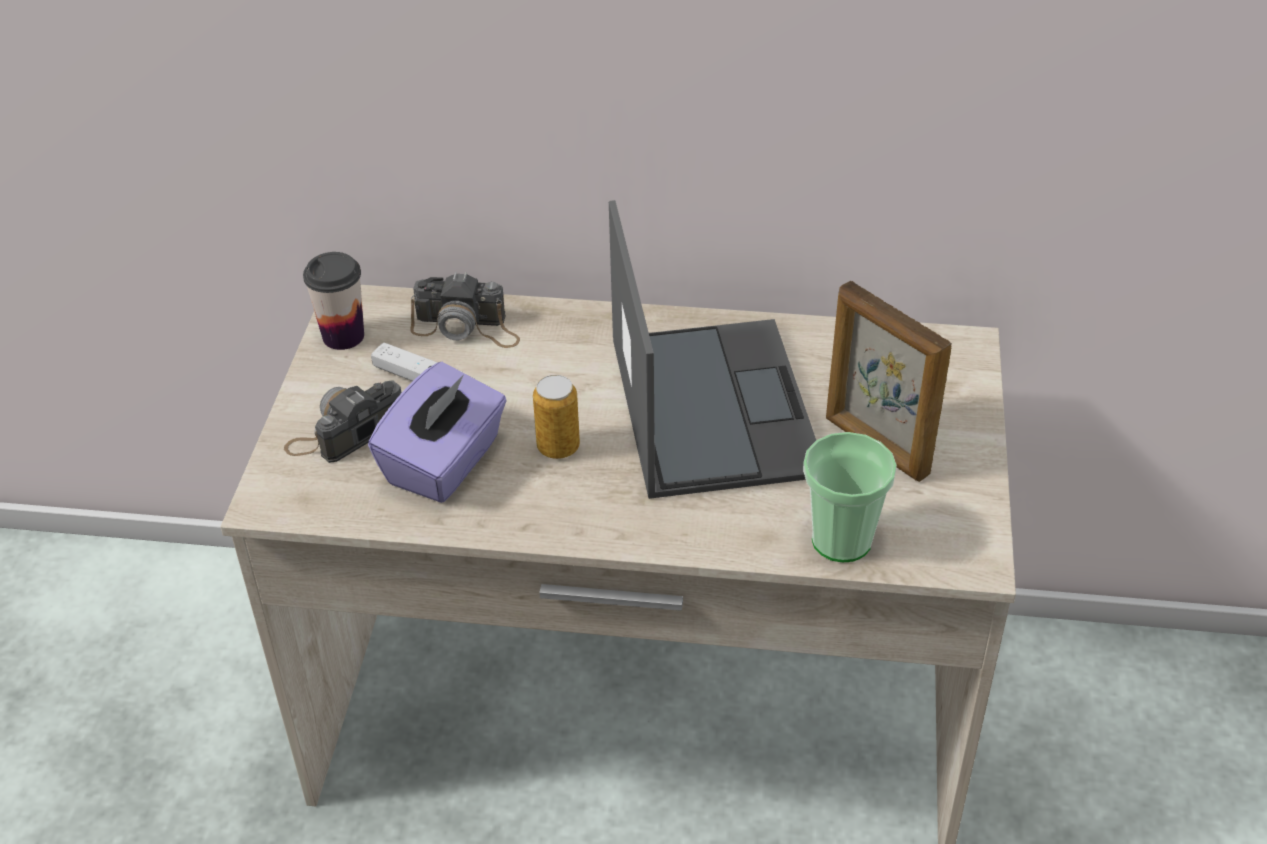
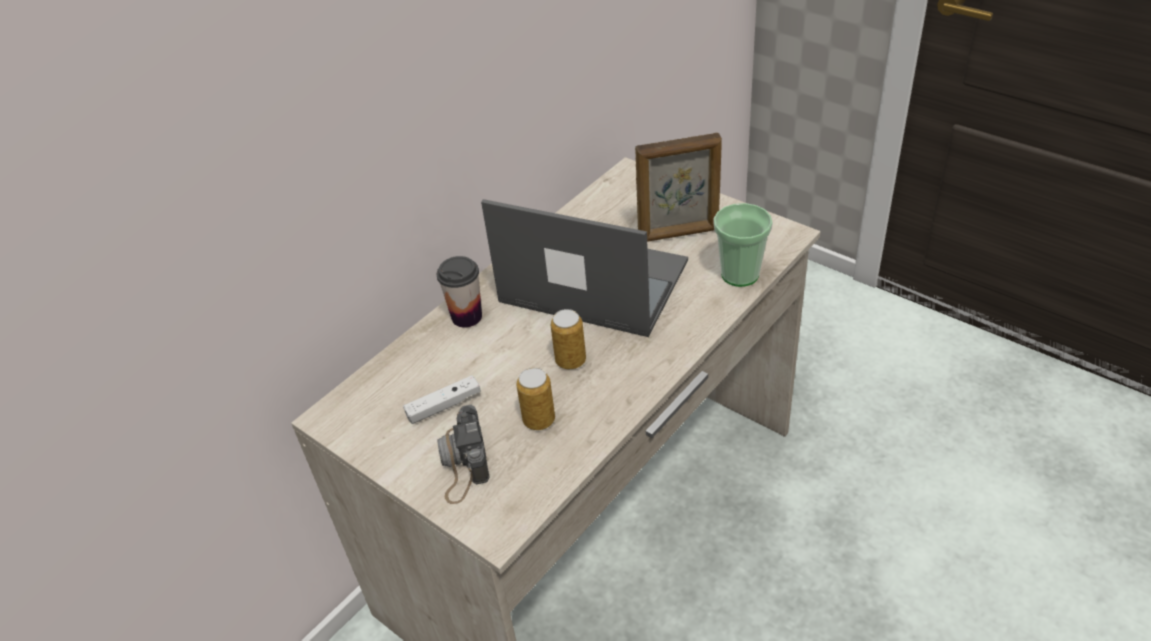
camera: 55 degrees left, 0 degrees up
(343, 336) = (361, 431): cup -> cup (467, 317)
(445, 463) = (539, 420): purple tissue box -> can
(466, 328) = (417, 364): camera -> none

